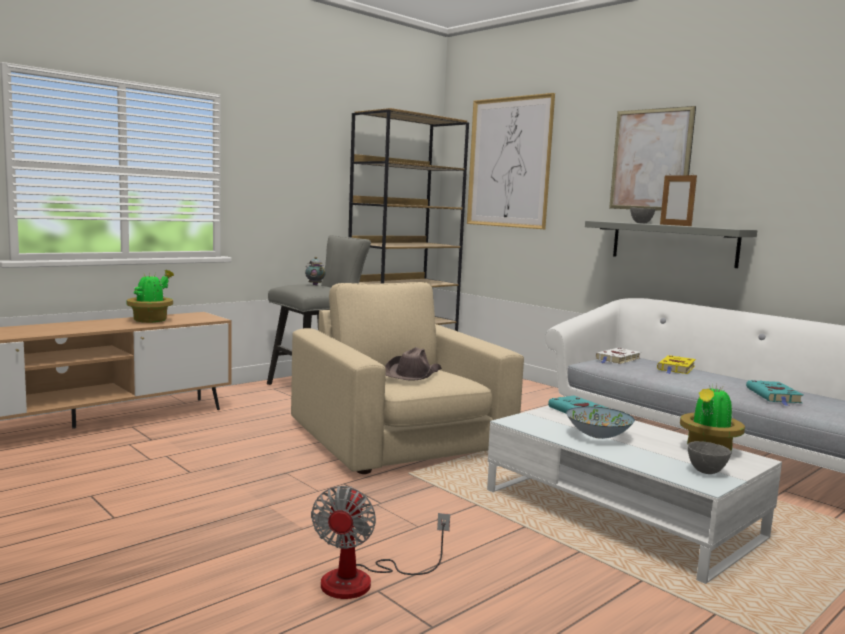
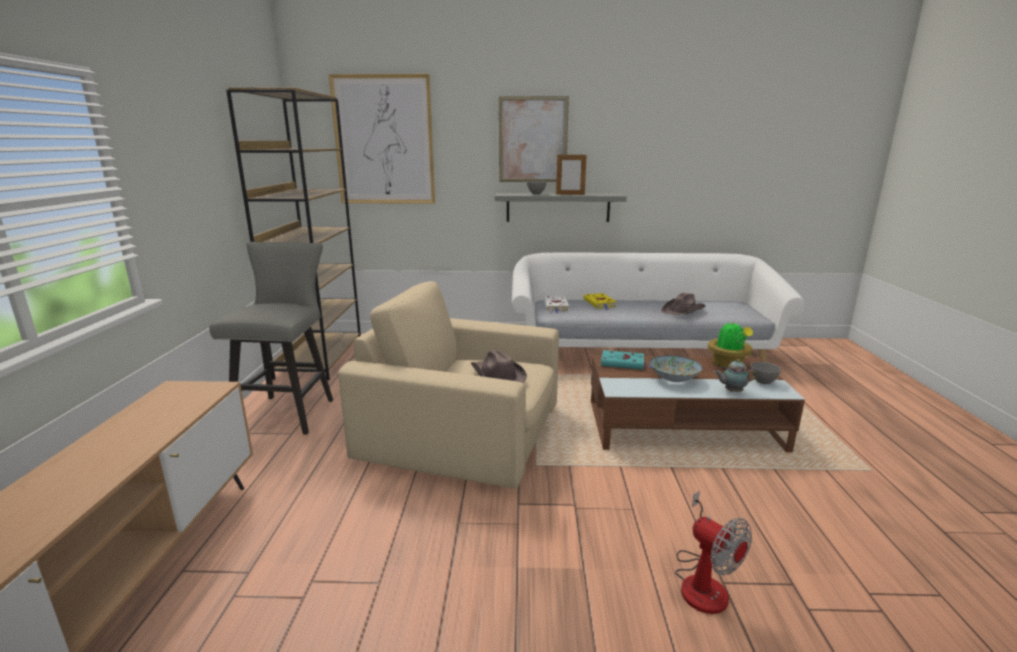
camera: 45 degrees left, 10 degrees up
(151, 320) = (144, 424): potted plant -> none
(314, 285) = (269, 305): teapot -> teapot (732, 391)
(620, 513) = (682, 426): white coffee table -> brown coffee table
(774, 396) = (683, 310): turquoise book -> brown hat

